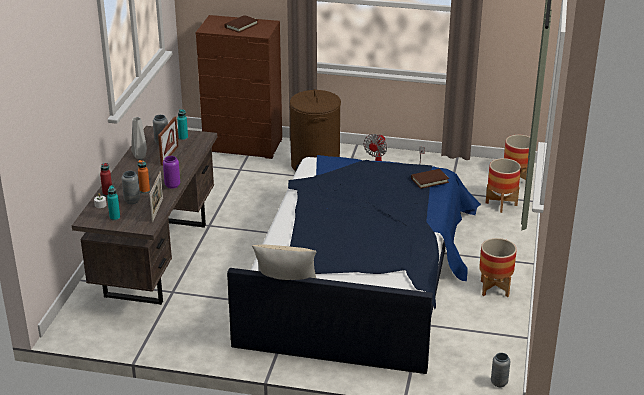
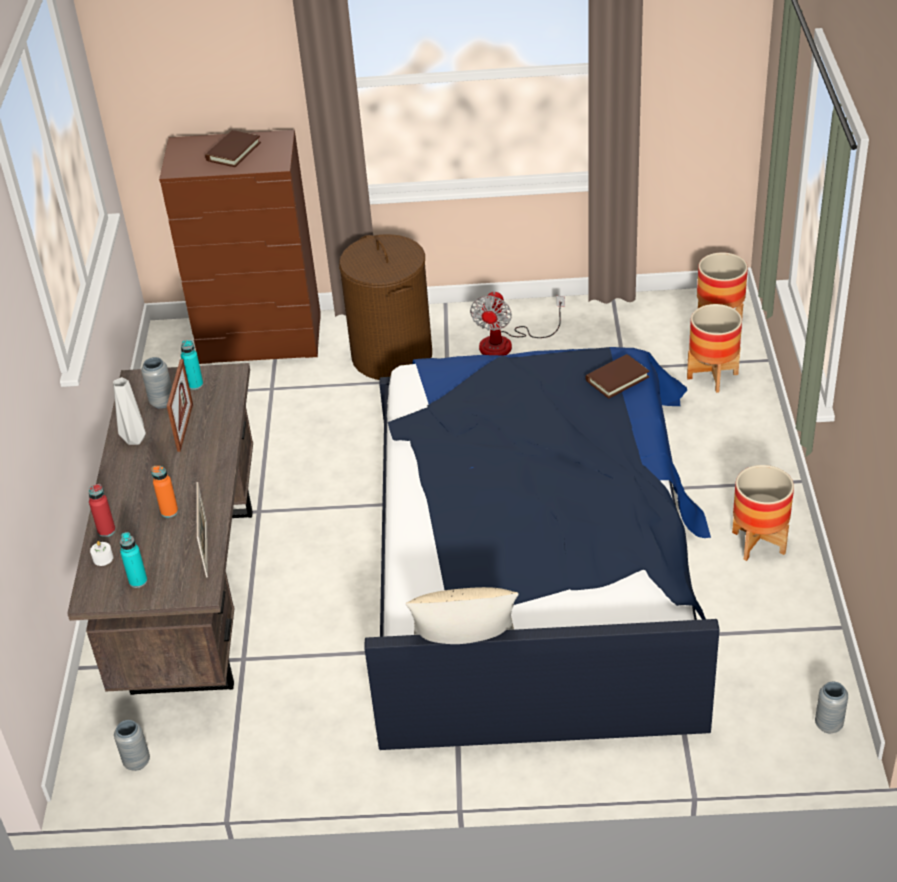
camera: 10 degrees left, 10 degrees up
(132, 201) = (155, 538): grey vase -> grey vase (137, 762)
(172, 185) = (213, 491): purple vase -> none

